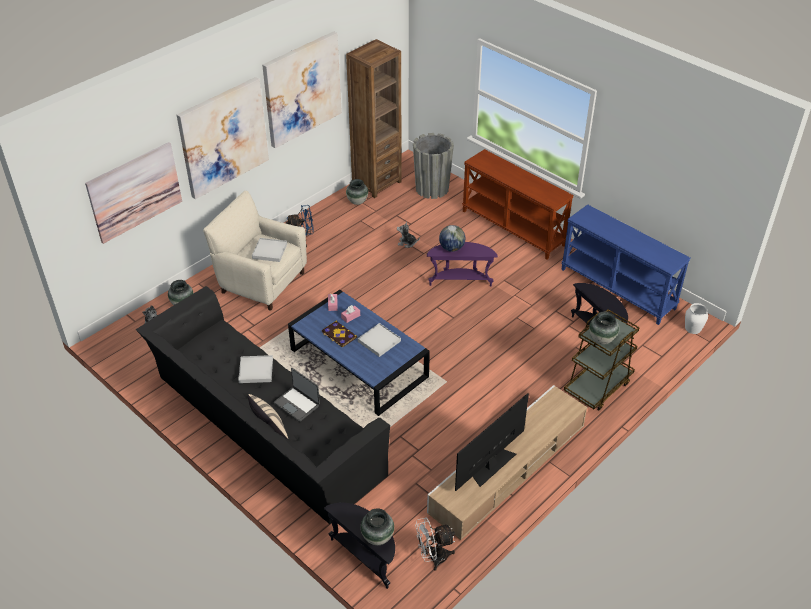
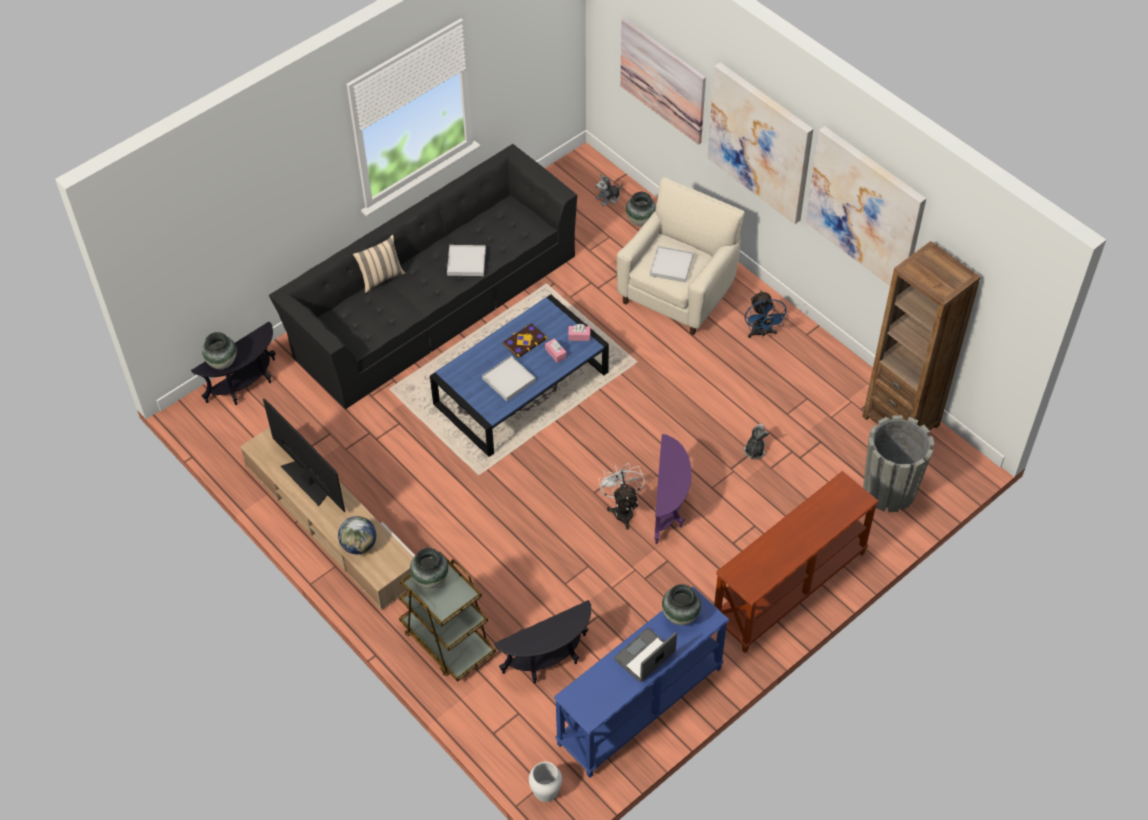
camera: 95 degrees right, 10 degrees up
(297, 404) = (410, 298): laptop -> laptop (645, 656)
(357, 202) = (852, 395): vase -> vase (680, 615)
(433, 557) = (232, 442): white fan -> white fan (622, 509)
(451, 248) = (676, 463): globe -> globe (359, 545)

